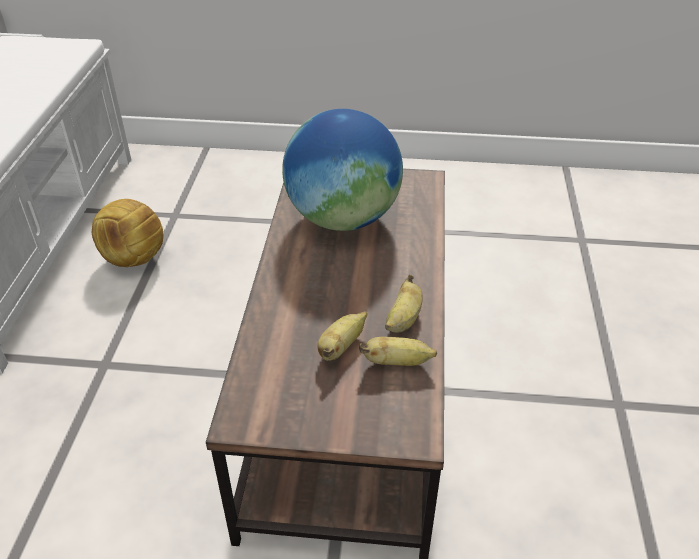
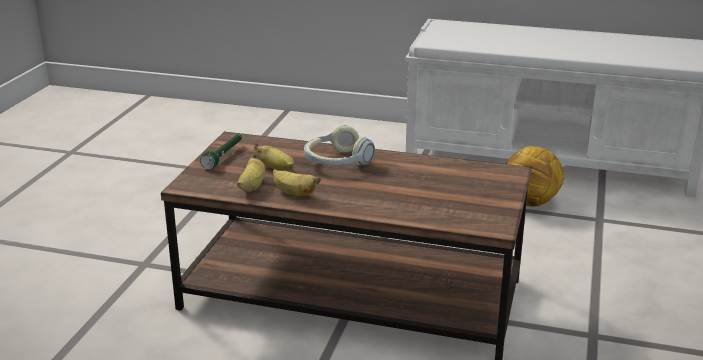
camera: 100 degrees right, 15 degrees down
(305, 296) = (336, 162): none -> headphones
(307, 415) = (224, 156): none -> green flashlight
(343, 219) = (432, 182): globe -> none

